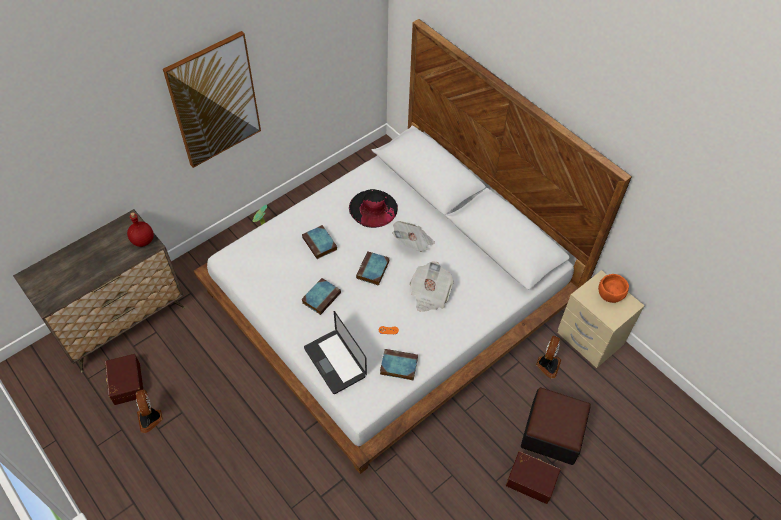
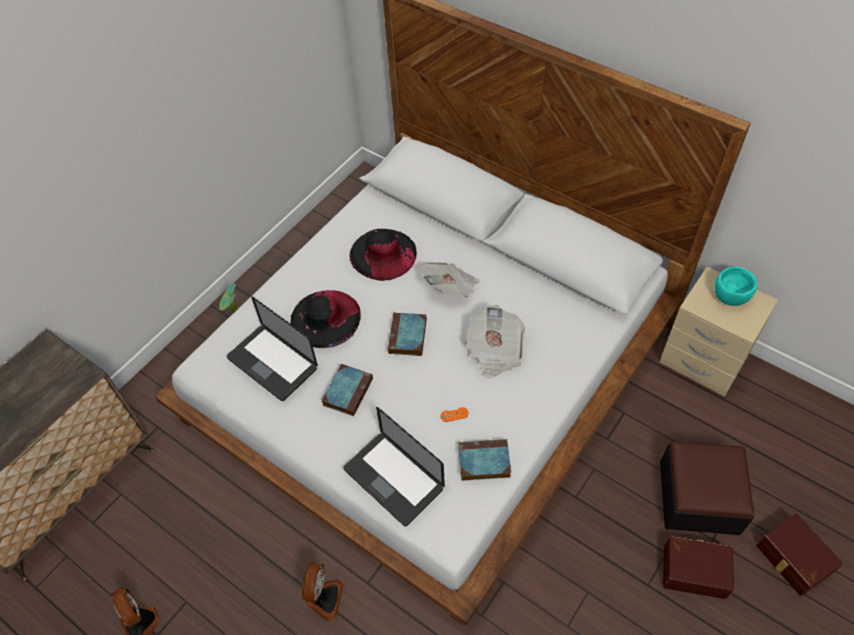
camera: 10 degrees left, 0 degrees up
(125, 383) = (93, 580): brown storage box -> brown storage box (792, 560)
(143, 240) = (71, 371): red bottle -> none
(214, 101) = (130, 148): picture -> none
(276, 266) = (272, 363): none -> laptop
(320, 244) = (325, 318): book -> black hat
(547, 365) = (662, 408): fan -> fan (323, 598)
(610, 296) = (730, 297): orange bowl -> turquoise bowl

